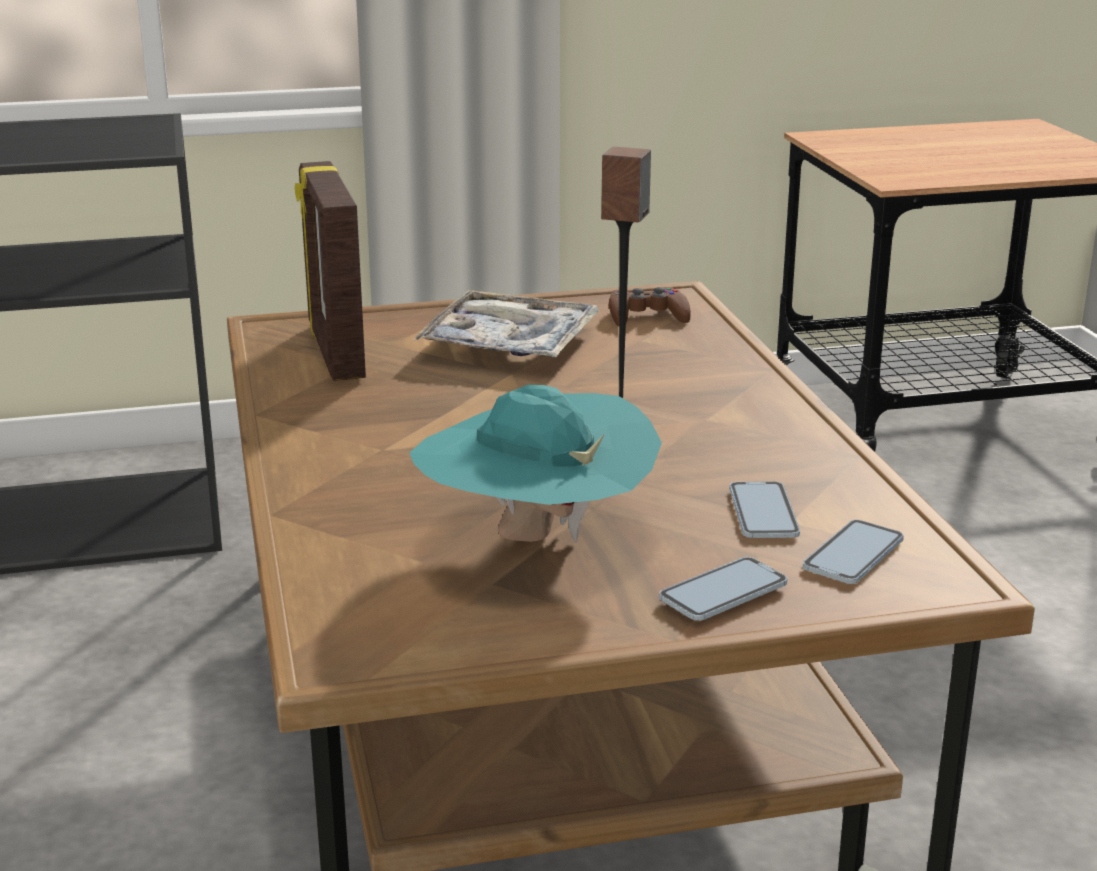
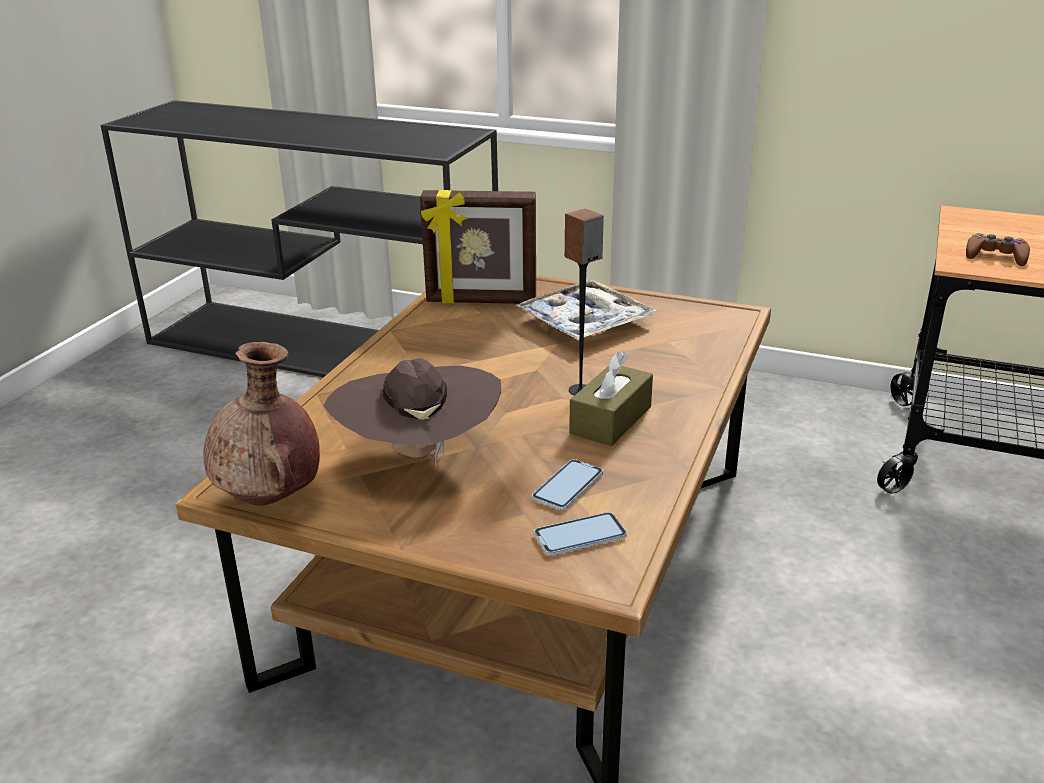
camera: 35 degrees right, 5 degrees up
(334, 352) = (481, 301): picture frame -> picture frame turned 105 degrees counterclockwise
(418, 648) = (271, 498): none -> brown vase
(535, 538) = (419, 455): turquoise hat -> brown hat
(647, 316) = (697, 325): brown game controller -> brown game controller (996, 256)
(703, 434) = (611, 420): none -> brown tissue box
(723, 592) = (465, 529): phone -> none

